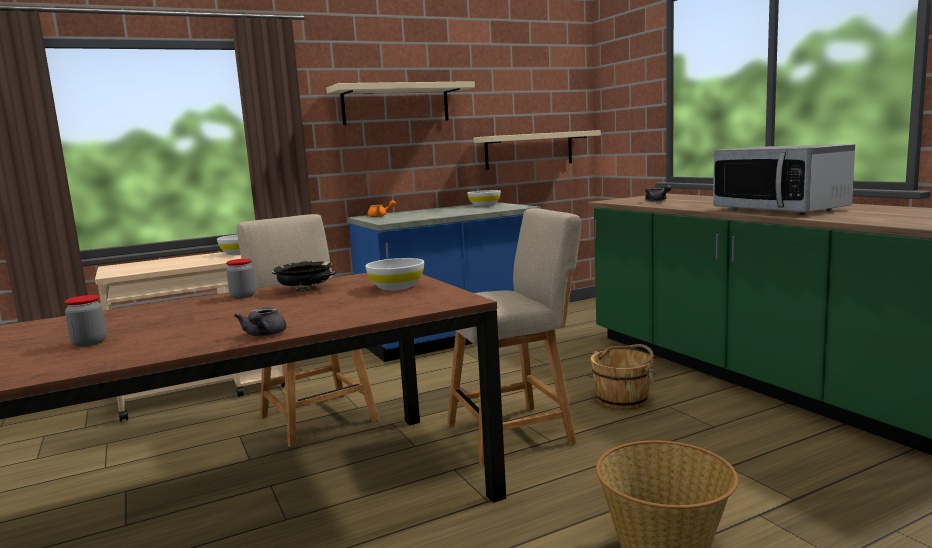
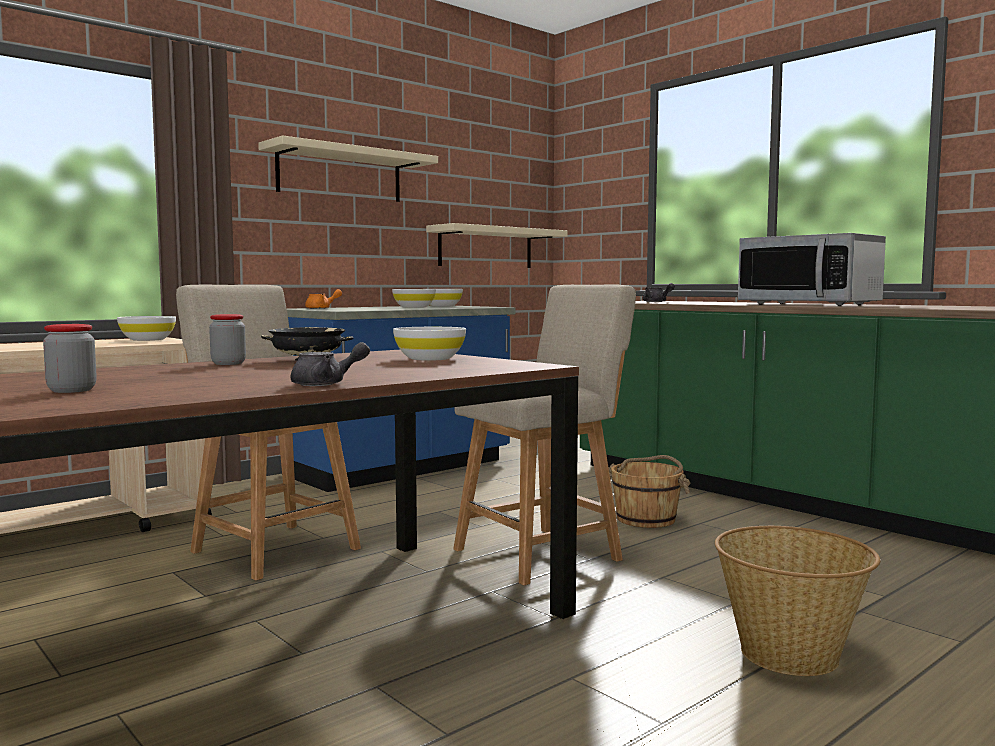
camera: 15 degrees left, 5 degrees down
(263, 335) = (326, 384): grey teapot -> grey teapot turned 90 degrees counterclockwise
(455, 210) = (414, 307): none -> white bowl

